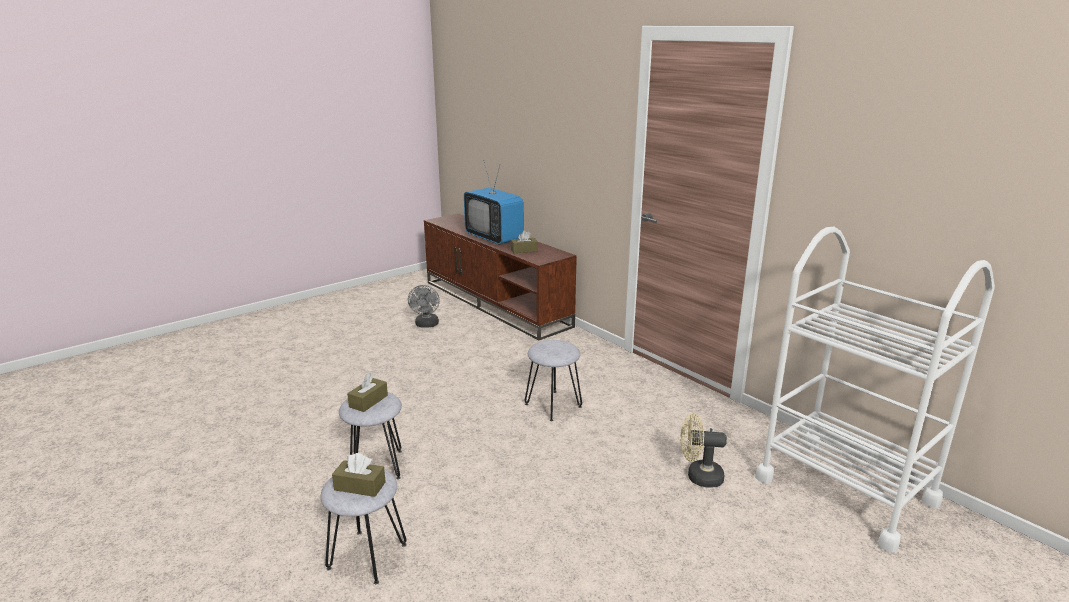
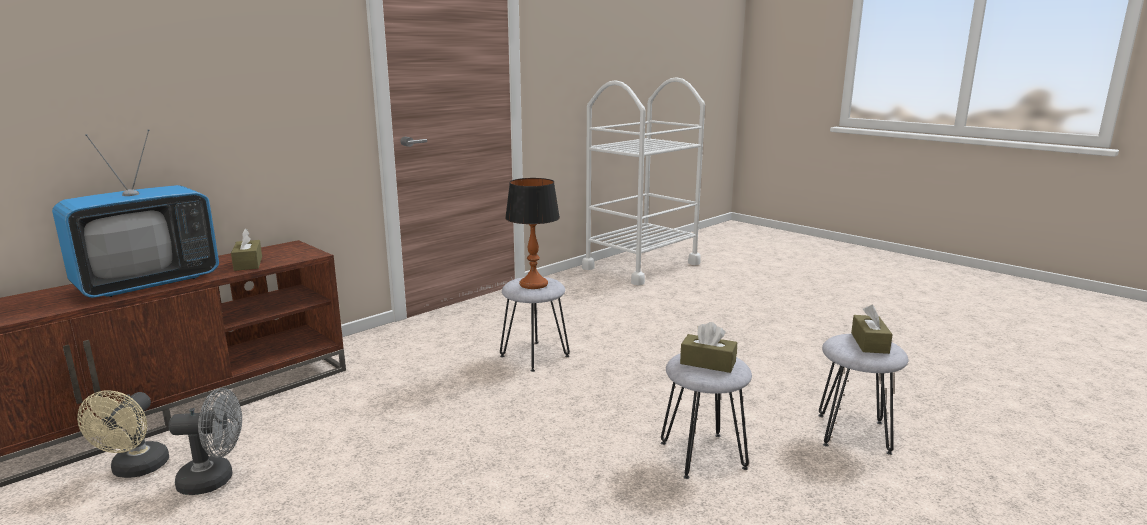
camera: 95 degrees left, 5 degrees down
(550, 348) = (534, 284): none -> table lamp
(698, 477) = (644, 301): beige fan -> beige fan (135, 470)

